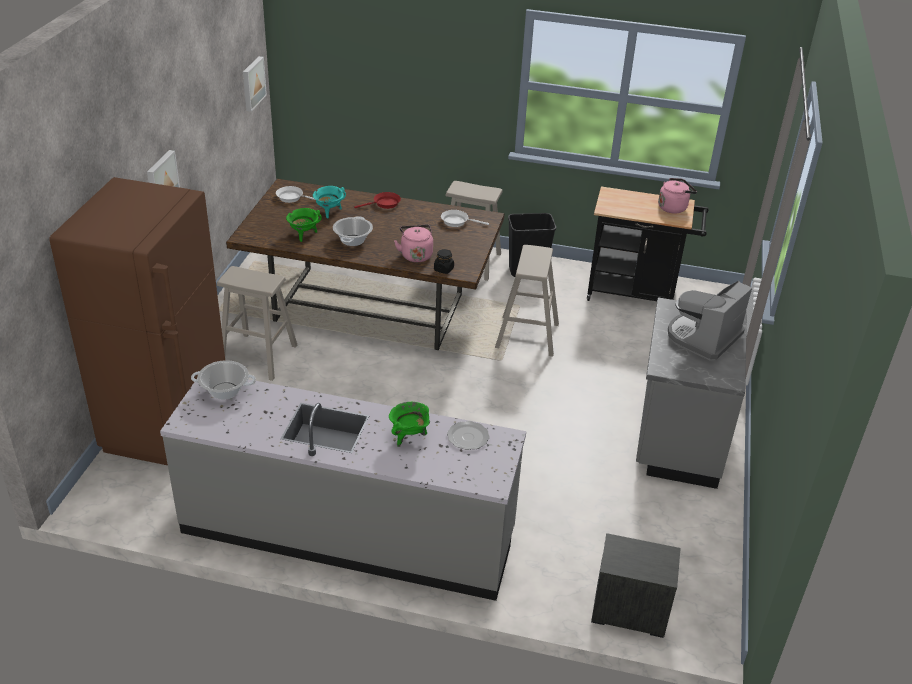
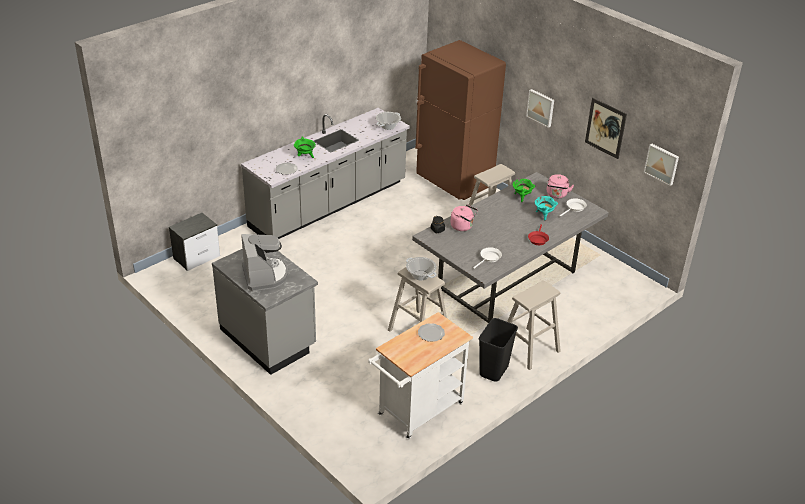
camera: 125 degrees right, 0 degrees up
(213, 111) = (605, 128): none -> picture
(352, 240) = (500, 211): cooking pot -> cooking pot (420, 275)
(371, 308) = (505, 280): brown dining table -> grey dining table
(629, 206) = (430, 333): none -> plate
(637, 294) = (417, 412): black cart -> white cart
(673, 207) = (409, 356): pink kettle -> pink kettle (556, 195)

